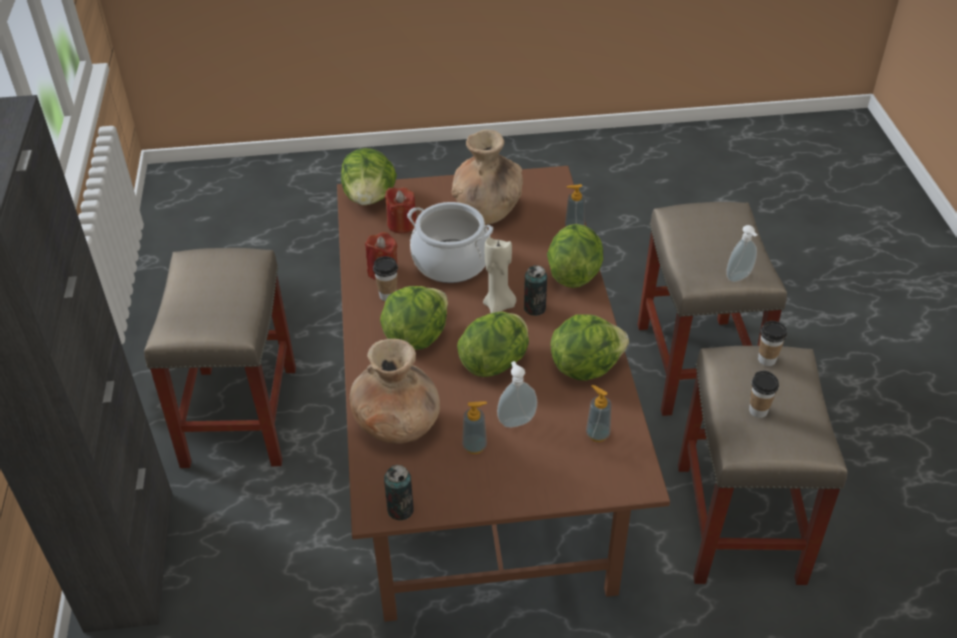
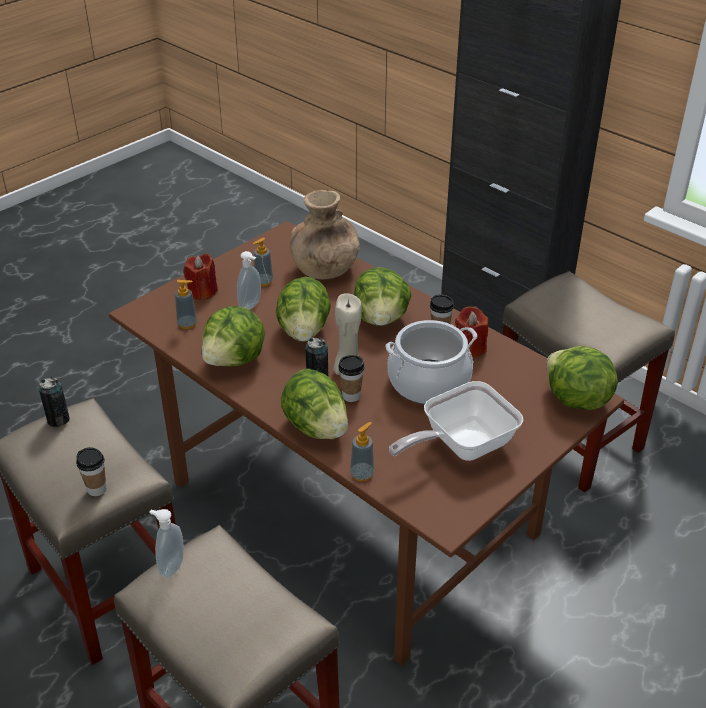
camera: 140 degrees right, 5 degrees down
(400, 510) = (273, 238): can -> can (58, 420)
(401, 224) = (513, 392): red candle -> red candle (202, 292)
(487, 211) = (460, 446): brown vase -> frying pan
(758, 411) = (84, 446): cup -> cup (351, 396)

